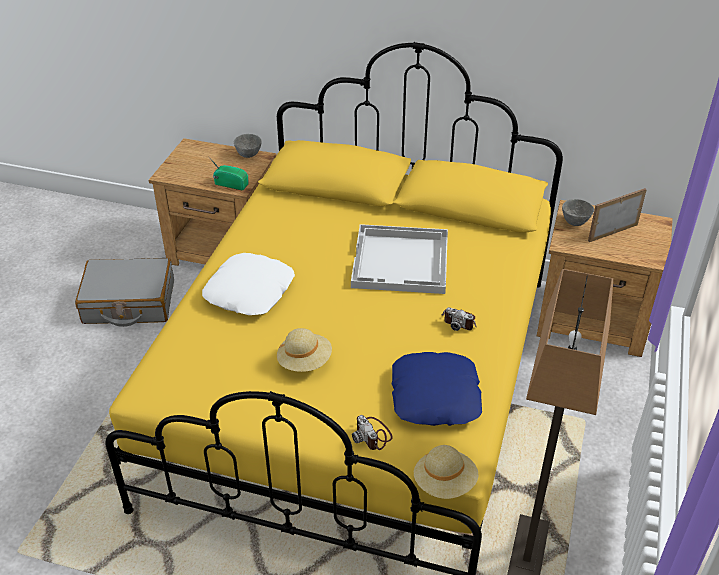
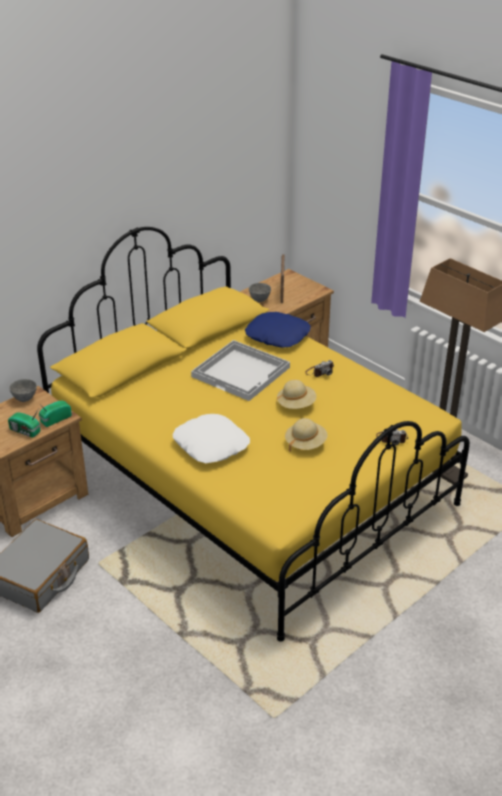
camera: 60 degrees left, 5 degrees down
(200, 176) = (25, 431): none -> radio
(436, 396) = (377, 404): blue pillow -> blue pillow (278, 335)
(445, 483) = (447, 426): beige hat -> beige hat (296, 404)

